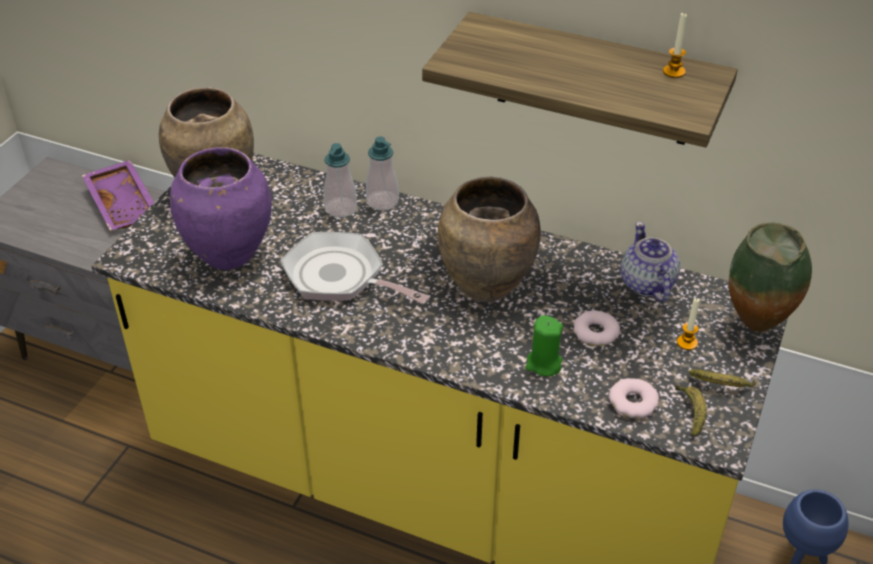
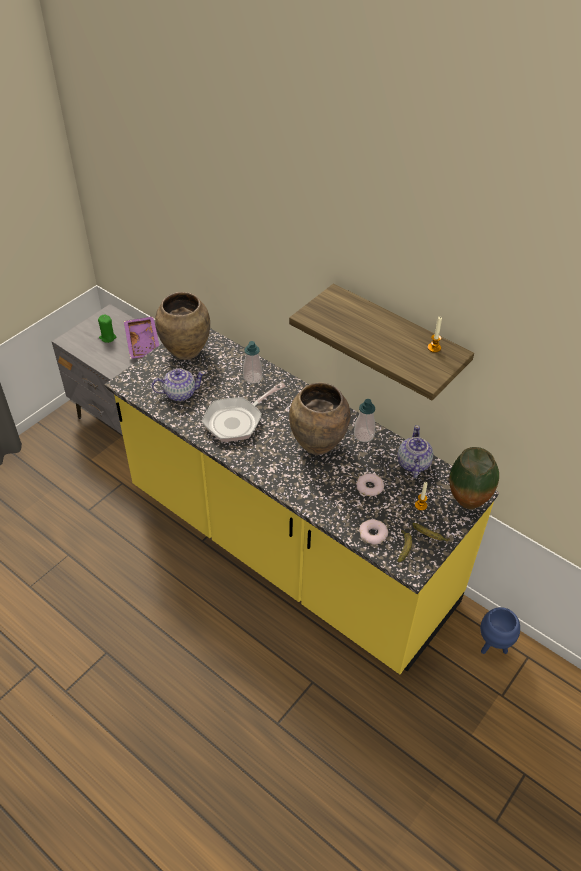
camera: 15 degrees right, 5 degrees up
(228, 254) = (179, 393): purple vase -> teapot
(340, 277) = (237, 421): frying pan -> frying pan turned 90 degrees counterclockwise
(382, 201) = (278, 378): soap dispenser -> soap dispenser (364, 435)
(543, 364) = (331, 499): green candle -> green candle (107, 337)

